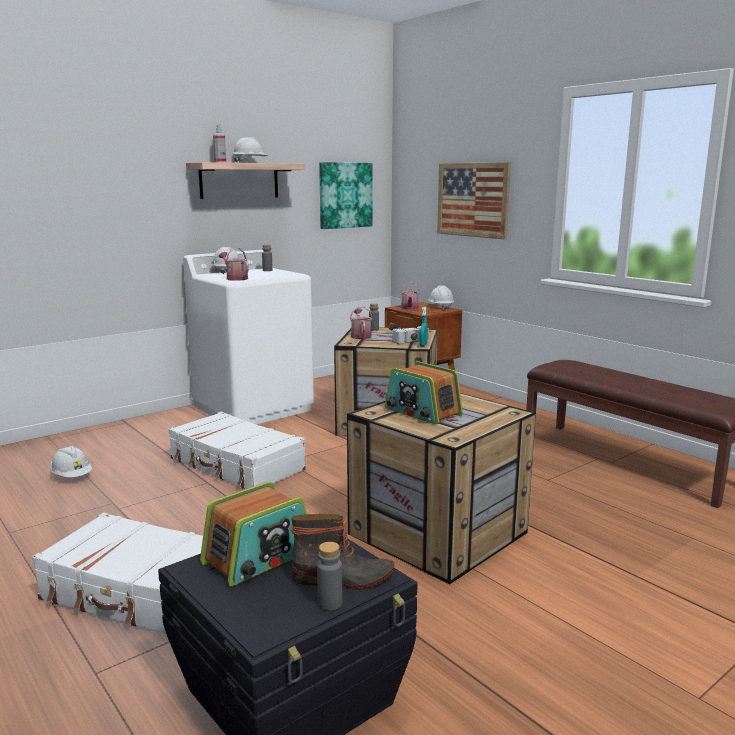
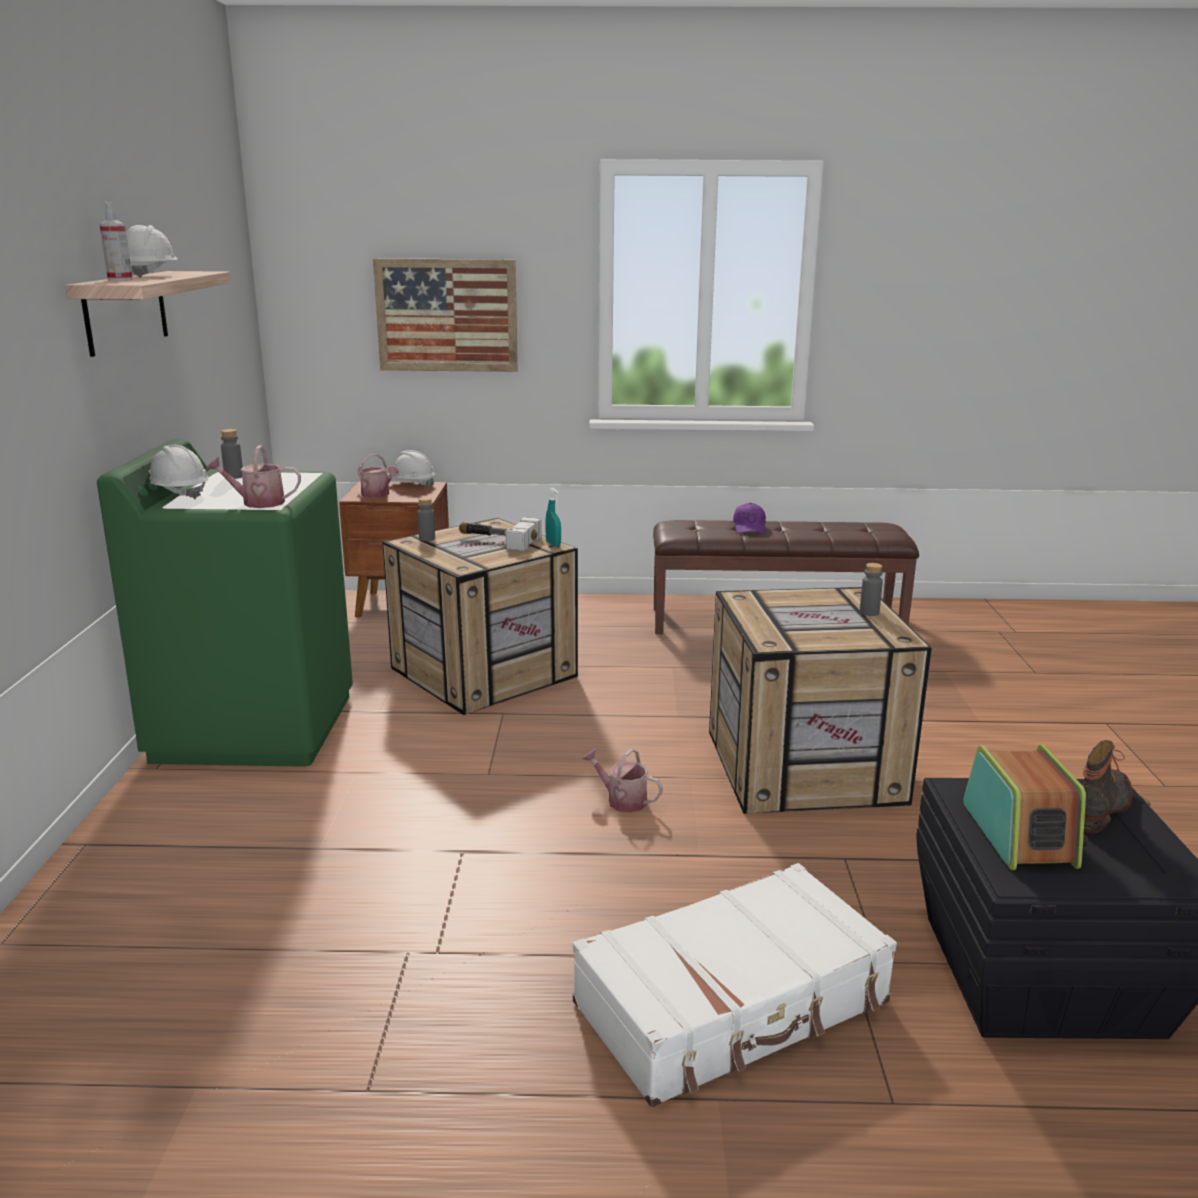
camera: 50 degrees left, 5 degrees up
(72, 476) = (235, 964): white hard hat -> none
(236, 465) = (440, 811): white suitcase -> none
(254, 408) = (254, 726): white washing machine -> green washing machine
(330, 603) = (1148, 829): grey bottle -> grey bottle (869, 612)
(345, 195) = (223, 319): picture -> none
(360, 336) = (443, 553): watering can -> watering can (622, 800)
(422, 412) = (803, 623): radio -> none
(612, 375) = (749, 527): none -> purple cap

